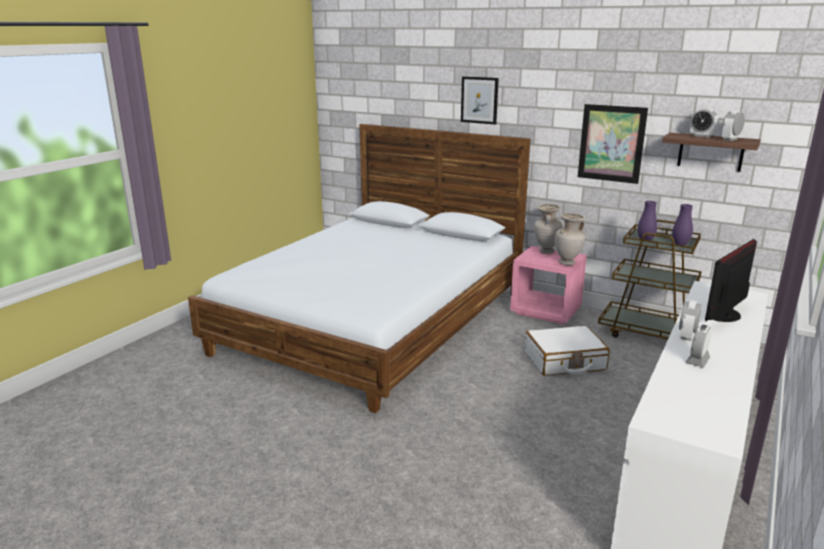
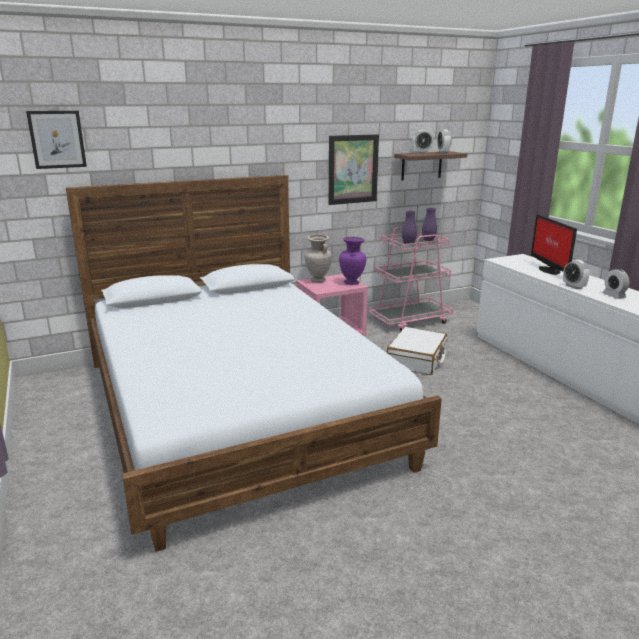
camera: 55 degrees left, 0 degrees up
(479, 100) = (224, 141): picture -> picture (57, 139)
(567, 263) = (352, 283): beige vase -> purple vase
(648, 333) = (410, 320): brown cart -> pink cart

